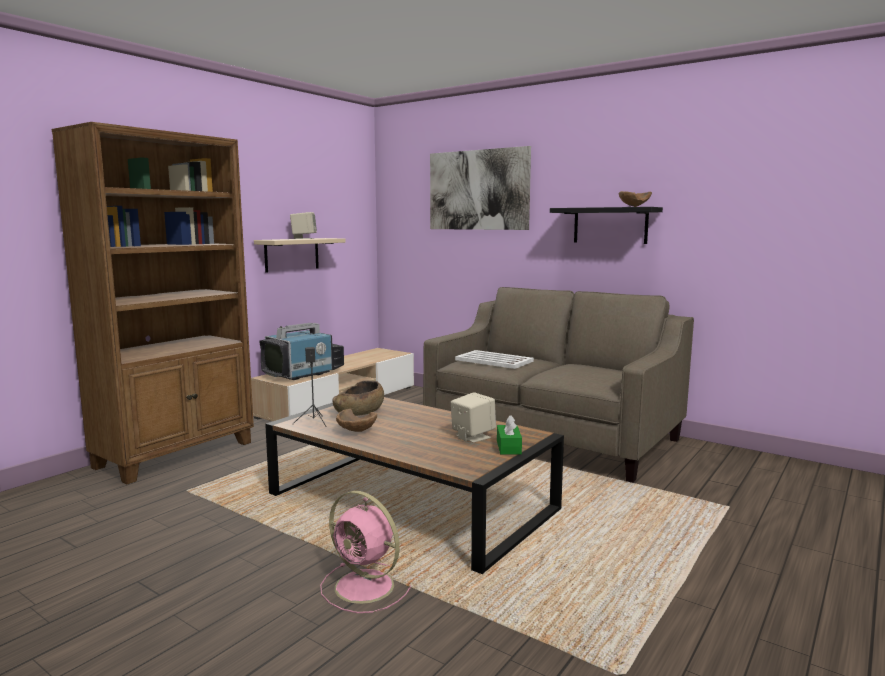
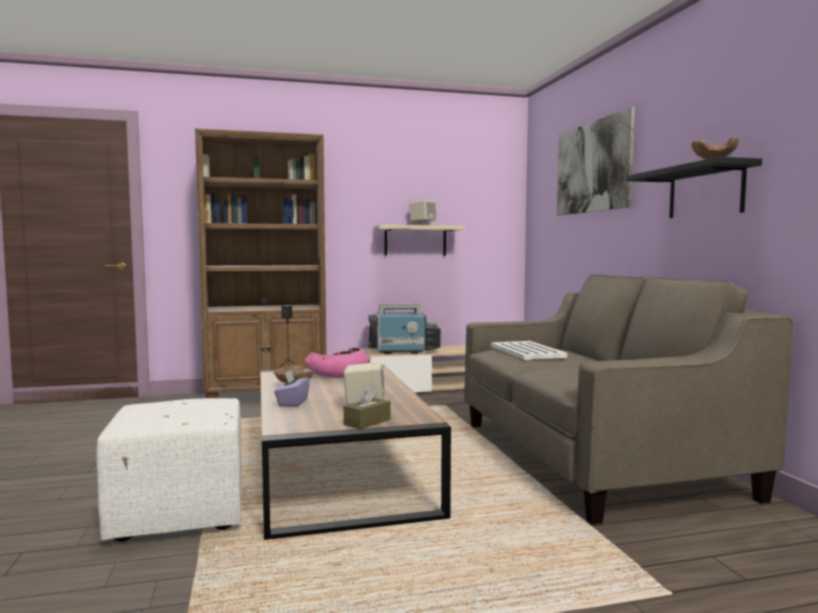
camera: 40 degrees right, 5 degrees down
(359, 412) = (337, 375): brown bowl -> pink bowl
(366, 587) = (180, 514): pink fan -> white ottoman
(404, 447) = (292, 402): none -> purple tissue box
(508, 447) = (367, 422): green tissue box -> brown tissue box

